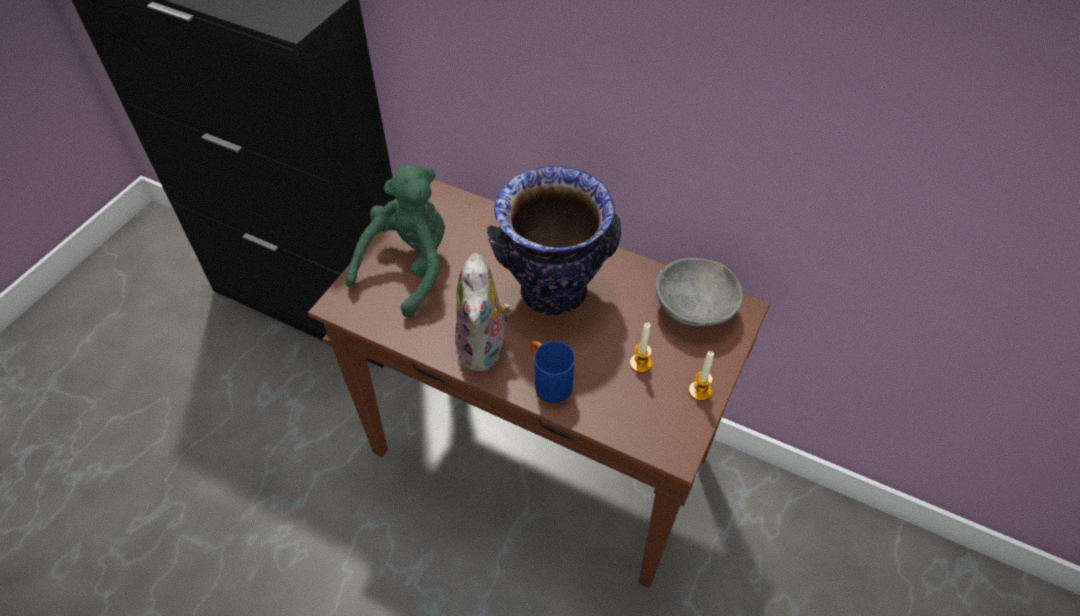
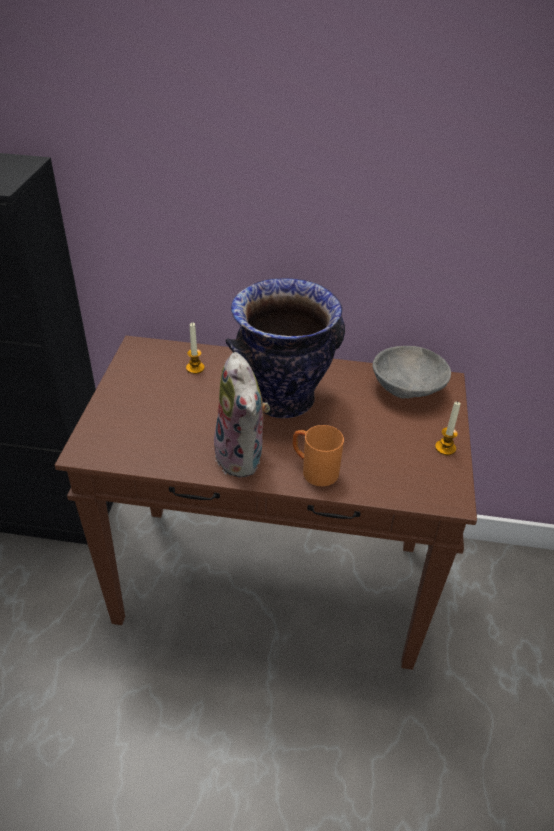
camera: 20 degrees left, 10 degrees down
(409, 267) = (141, 407): green plush toy -> none
(548, 382) = (314, 470): blue mug -> orange mug
(640, 363) = (385, 438): candle -> candle (195, 368)

